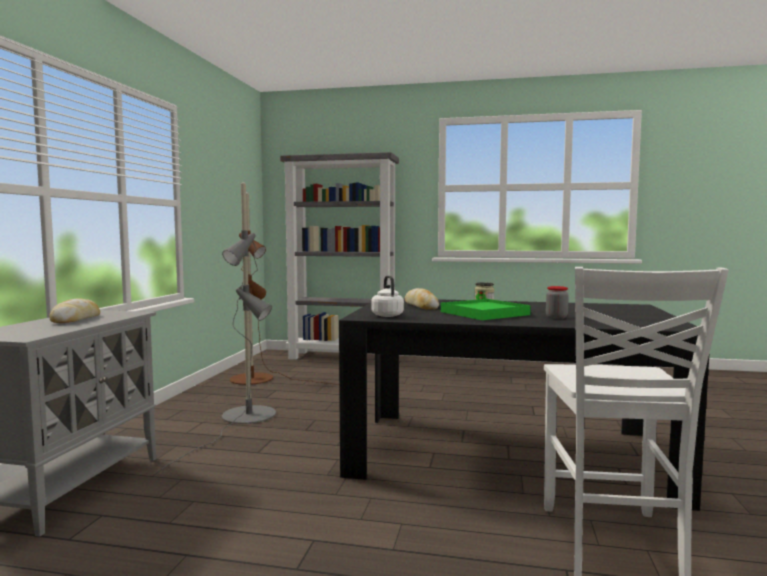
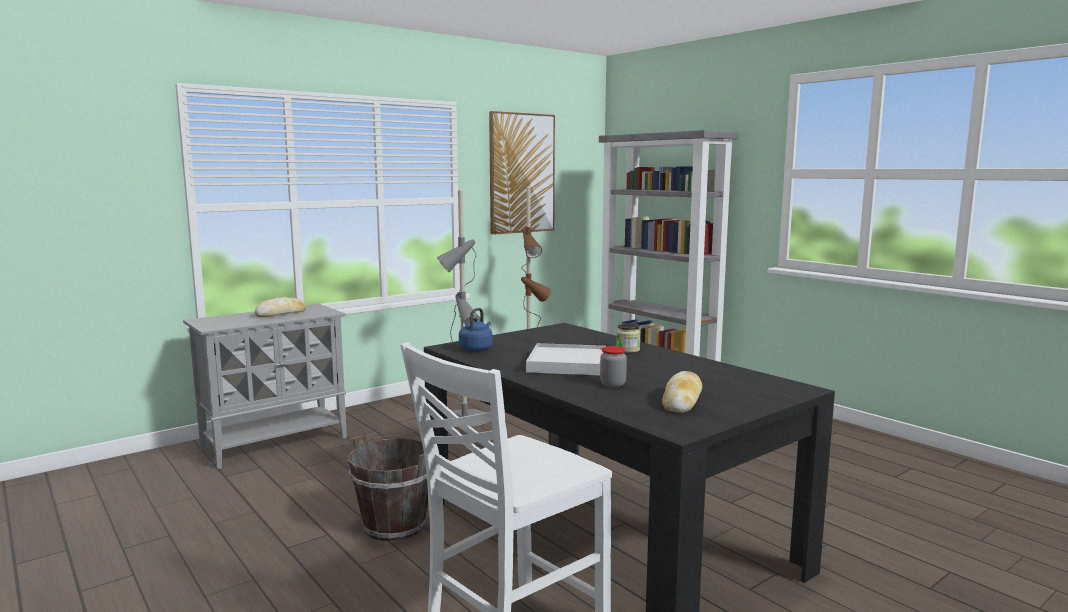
camera: 40 degrees right, 5 degrees up
(218, 184) = (521, 173): none -> picture
(361, 508) = (395, 526): none -> brown bucket
(387, 315) = (476, 348): white kettle -> blue kettle
(421, 306) = (553, 341): bread -> bread (682, 400)
(484, 313) = (567, 364): green tray -> white tray

